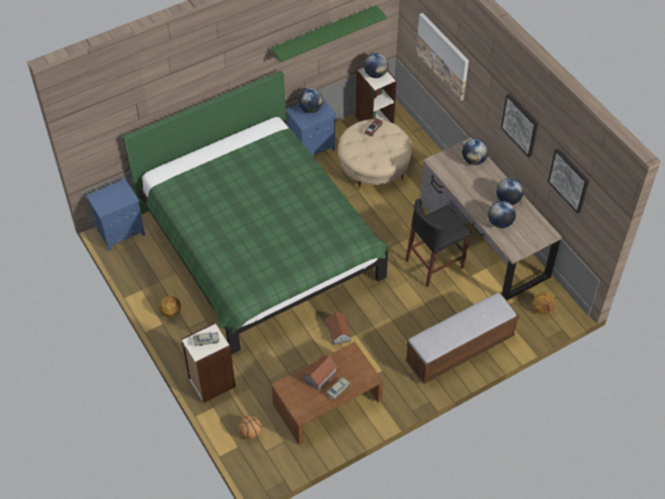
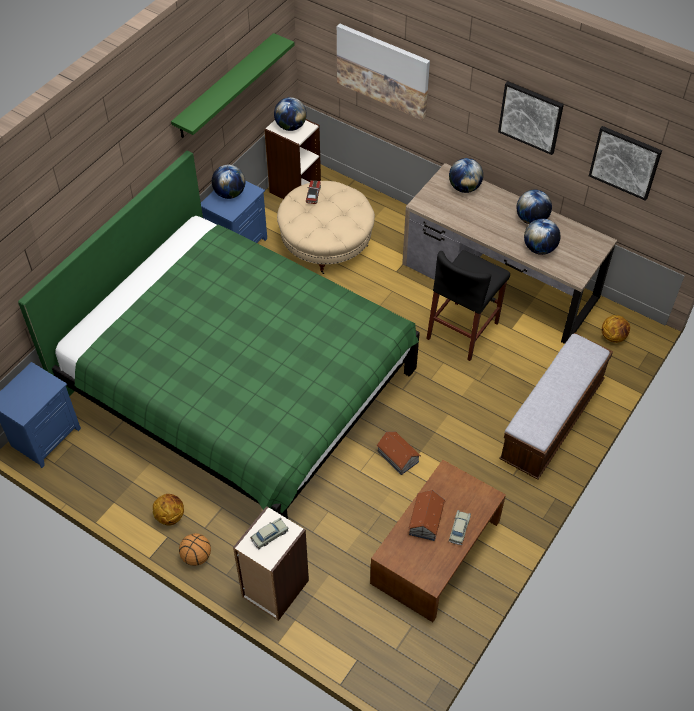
camera: 25 degrees left, 0 degrees up
(250, 432) = (362, 633): basketball -> basketball (196, 556)

